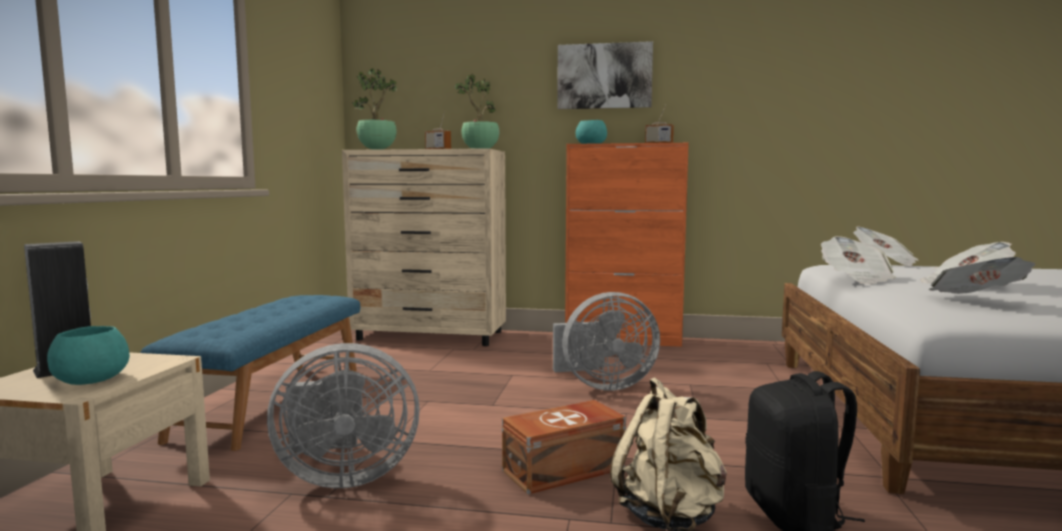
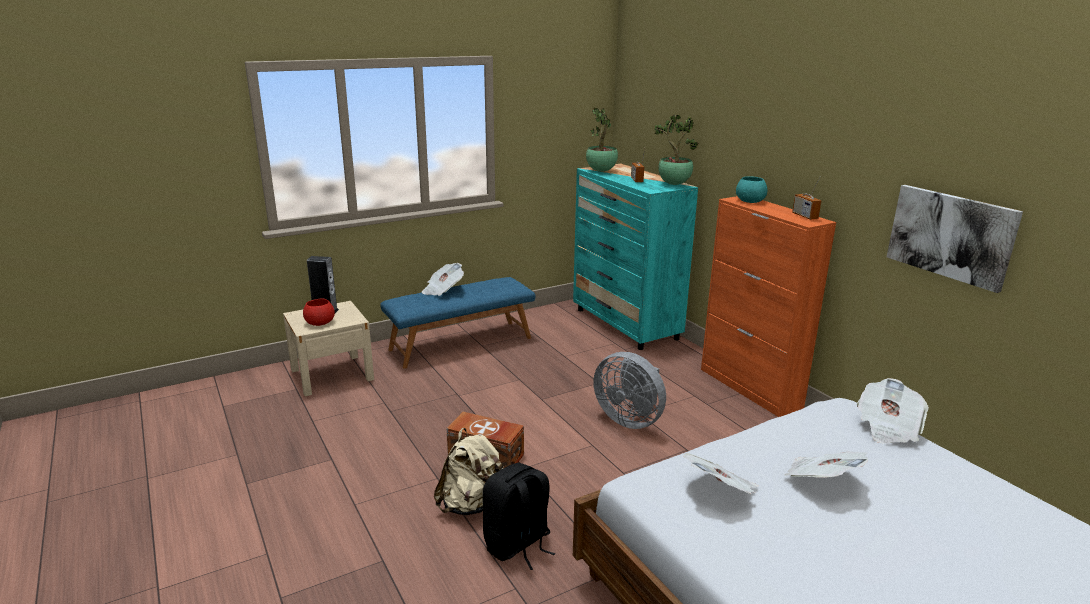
camera: 50 degrees right, 15 degrees up
(90, 380) = (319, 322): turquoise bowl -> red bowl
(343, 476) = (410, 405): grey fan -> none
(431, 336) = (626, 324): beige dresser -> turquoise dresser
(604, 76) = (780, 133): picture -> picture (950, 235)
(855, 279) = (760, 429): newspaper -> newspaper (443, 290)

